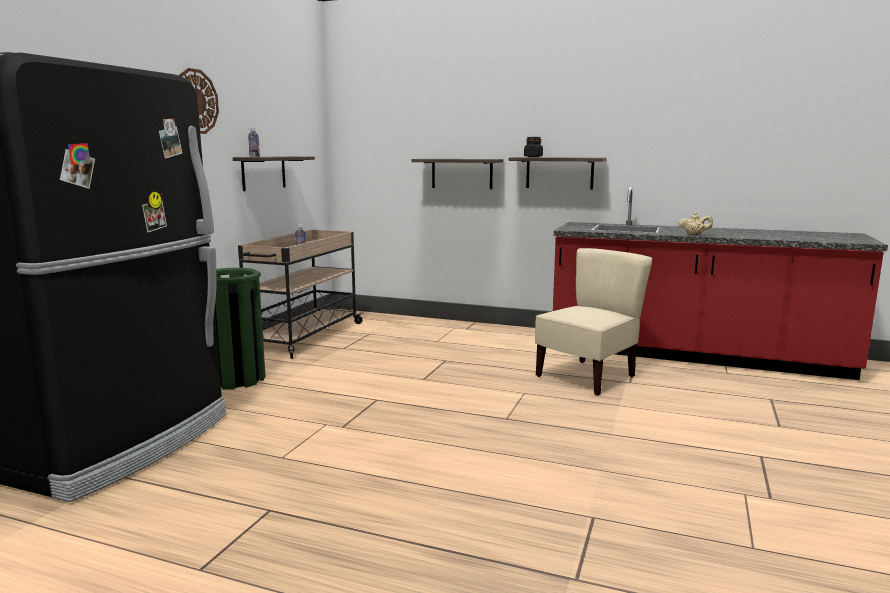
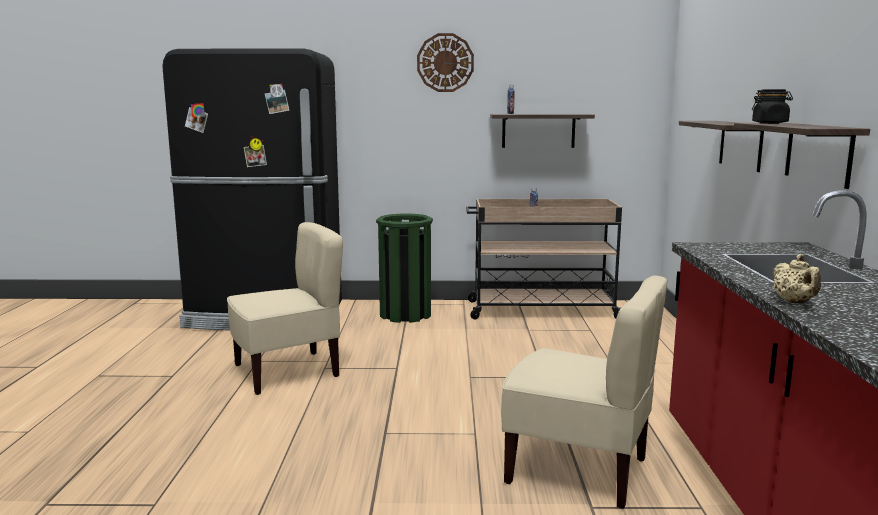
camera: 70 degrees right, 0 degrees up
(333, 444) = (287, 372): none -> beige chair

